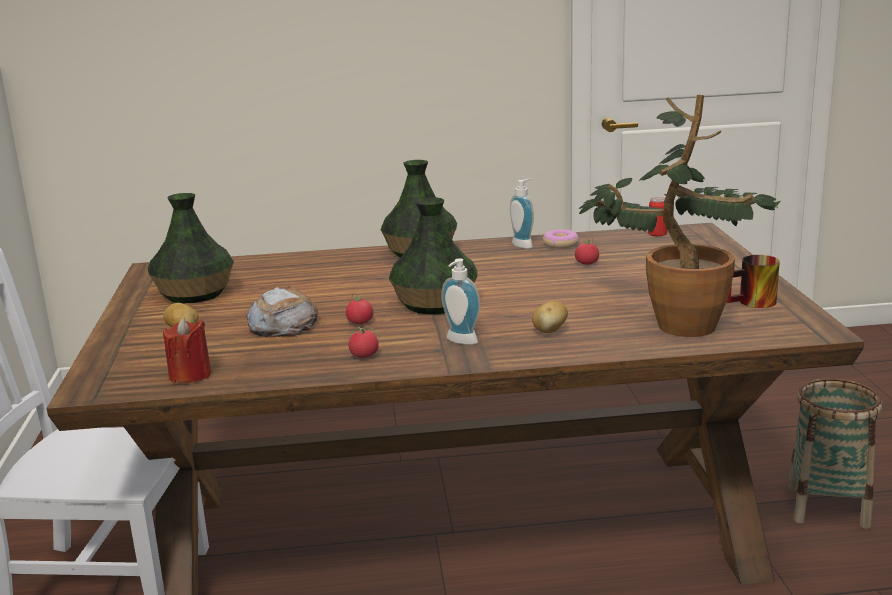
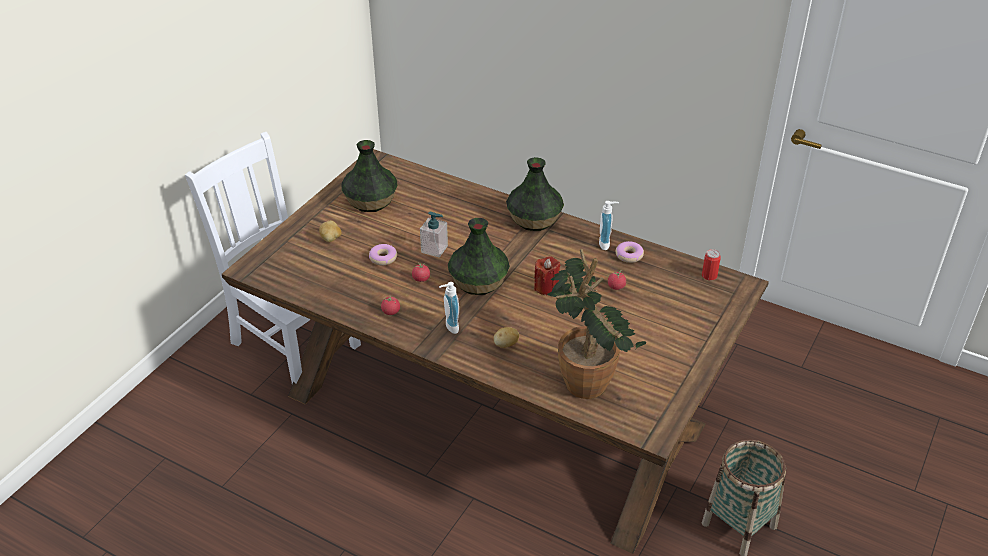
camera: 35 degrees right, 20 degrees up
(190, 375) = (299, 282): red candle -> red candle (546, 287)
(282, 324) = (383, 258): bread -> donut
(339, 300) = (434, 249): none -> soap dispenser
(753, 303) = (656, 386): mug -> none

